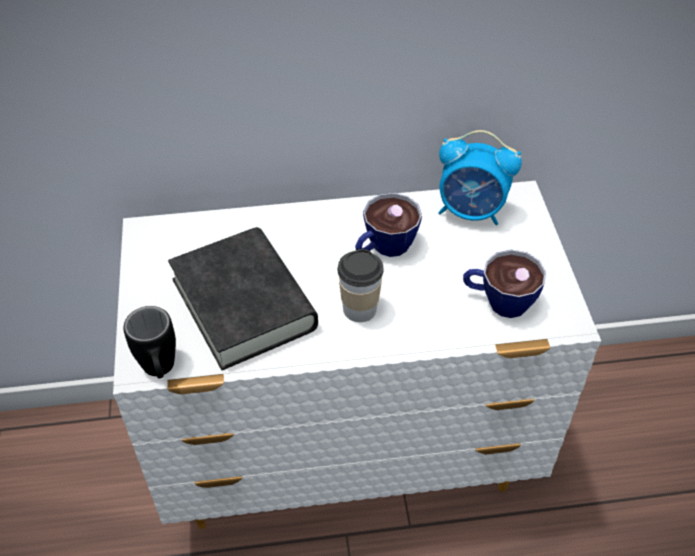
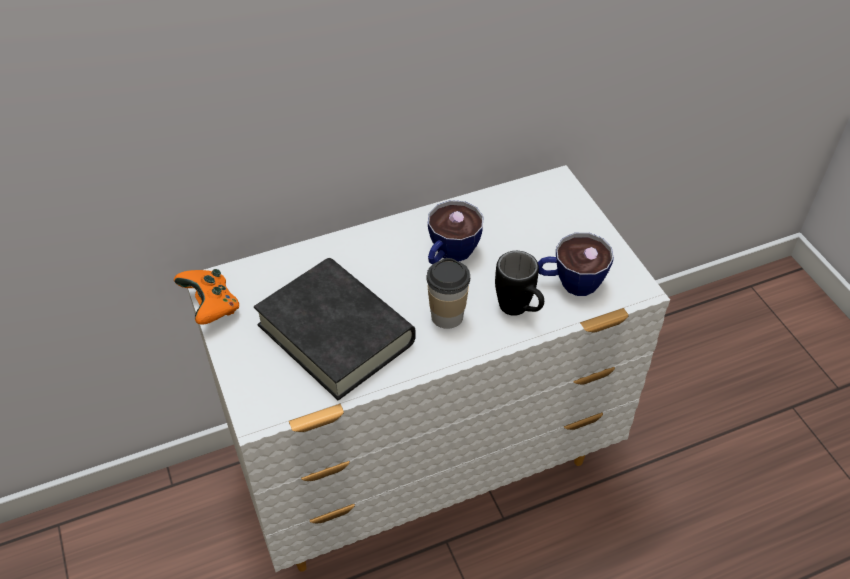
camera: 15 degrees left, 0 degrees up
(136, 253) = (211, 307): none -> orange game controller
(160, 372) = (279, 415): black mug -> black mug (519, 311)
(471, 211) = (518, 205): alarm clock -> none

